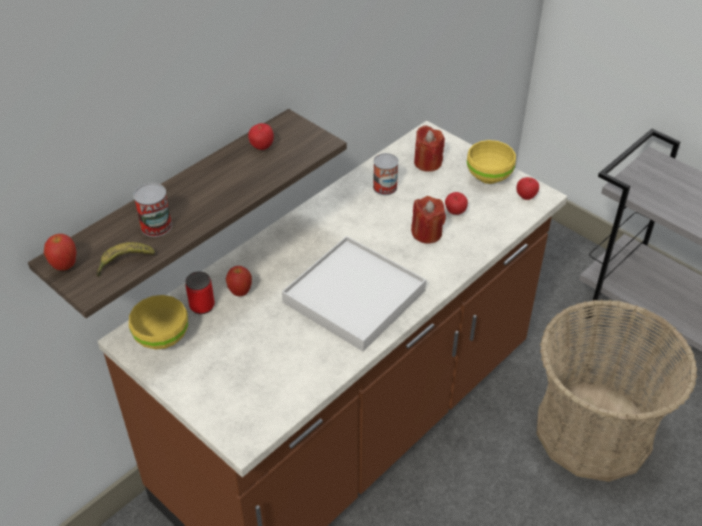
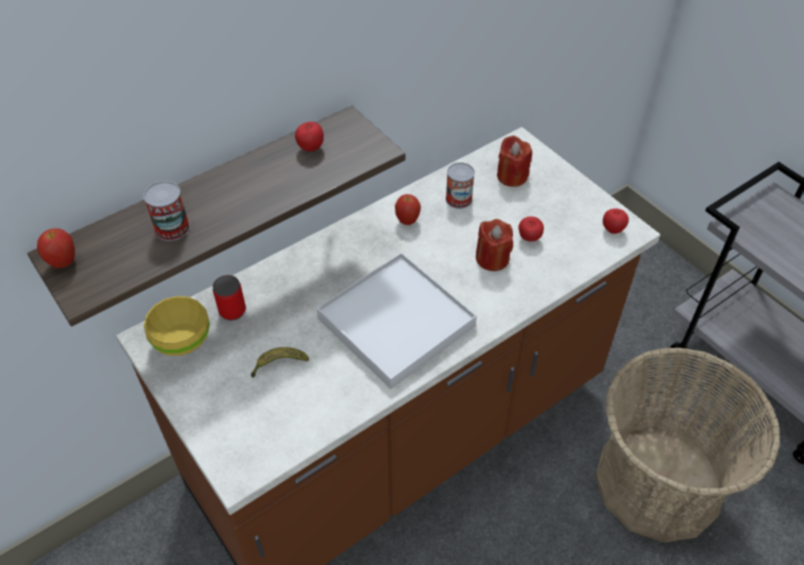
camera: 10 degrees right, 5 degrees up
(124, 262) = (126, 267): banana -> banana (279, 365)
(240, 292) = (276, 300): apple -> apple (407, 221)
(489, 177) = (576, 201): yellow bowl -> none

